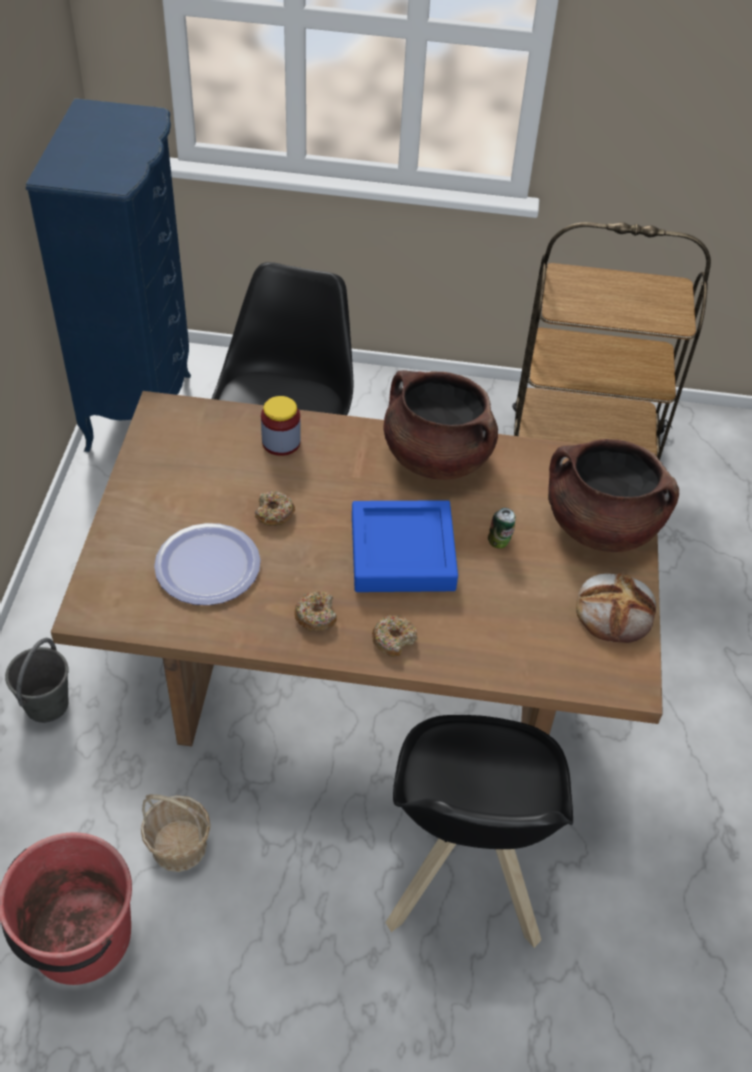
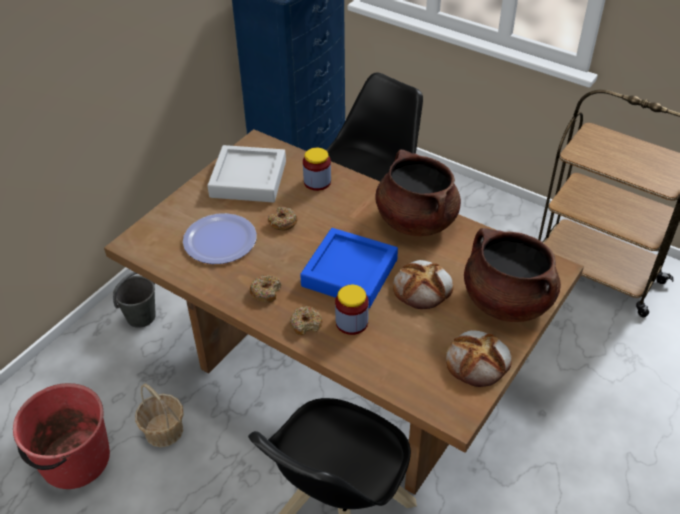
camera: 30 degrees right, 5 degrees down
(187, 467) = (248, 179): none -> grey tray
(446, 616) = (351, 322): none -> jar
(500, 542) = (423, 288): can -> bread

